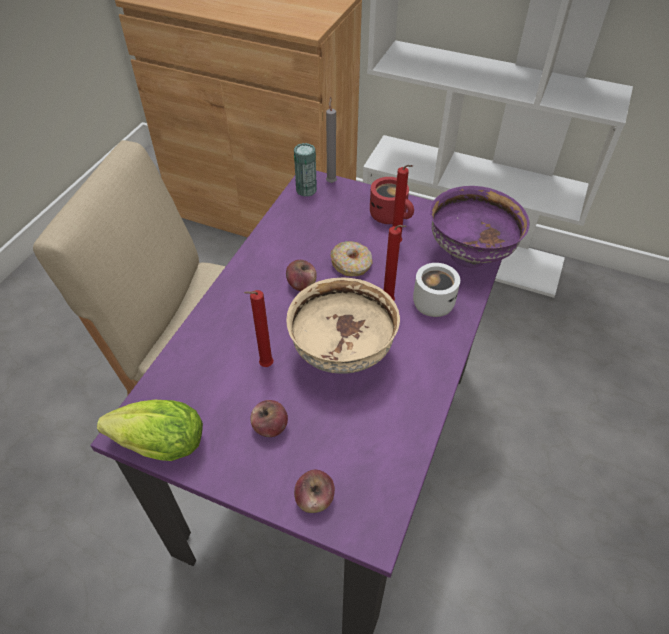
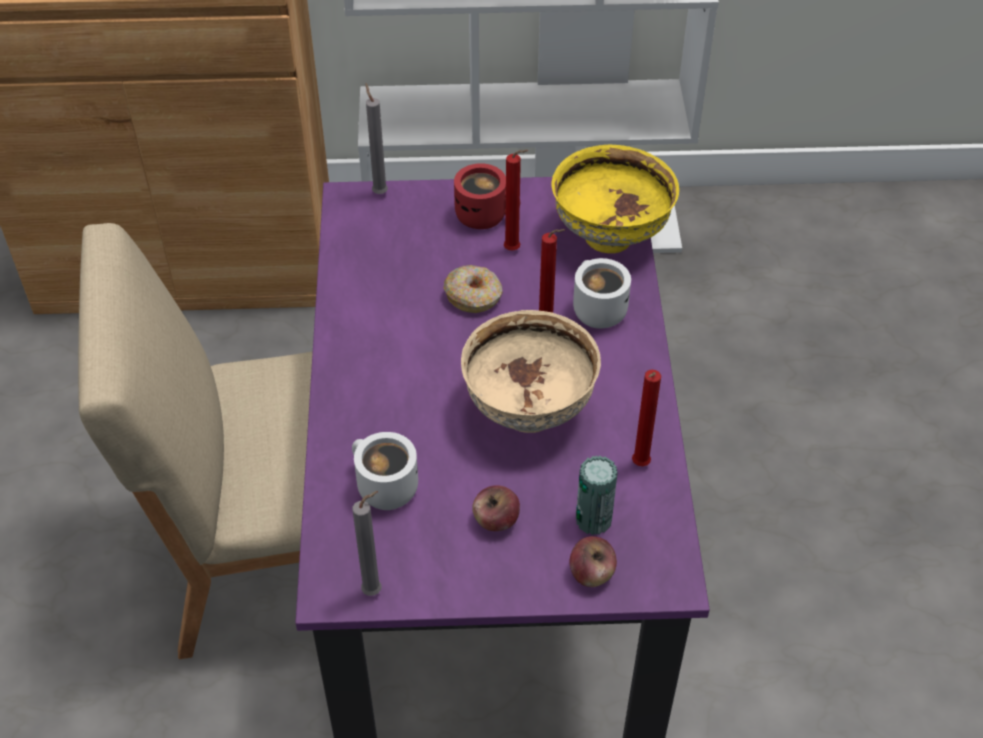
camera: 25 degrees left, 0 degrees up
(155, 444) = (375, 590): lettuce -> grey candle
(209, 371) = (382, 488): none -> white mug
(264, 366) = (445, 456): red candle -> red candle (639, 466)
(302, 285) = (427, 343): apple -> none
(306, 190) = (352, 214): can -> can (593, 520)
(470, 254) = (609, 235): purple bowl -> yellow bowl

